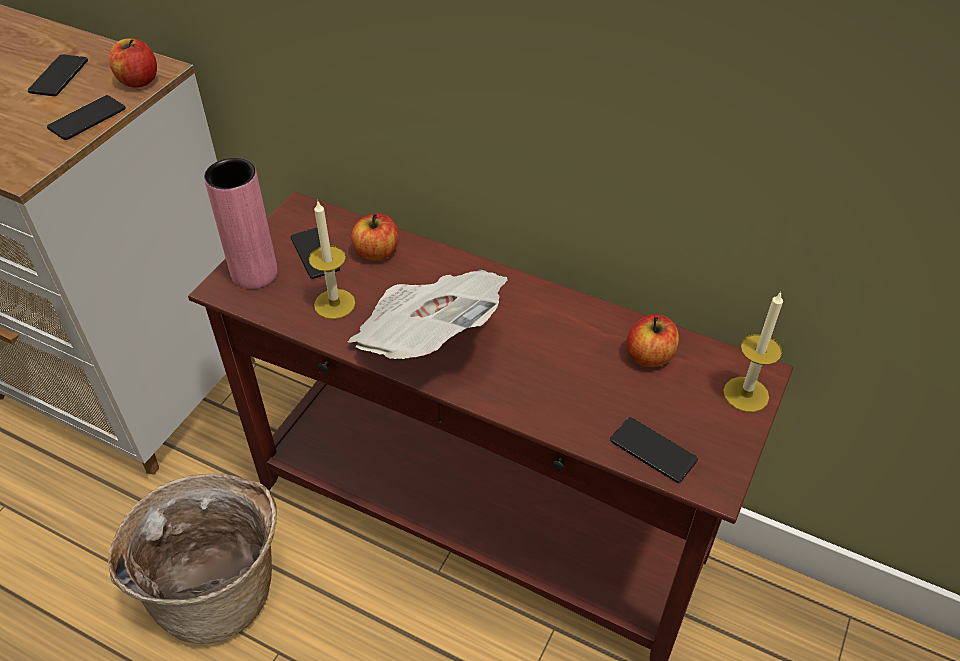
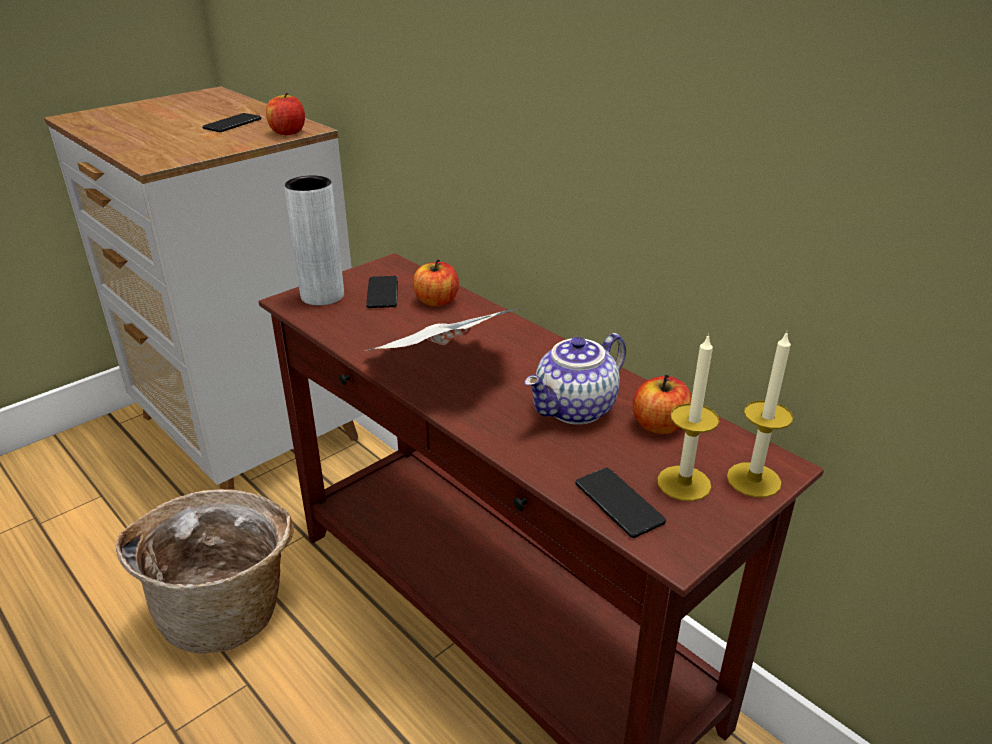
camera: 20 degrees right, 15 degrees down
(87, 118) = (230, 145): phone -> none
(254, 273) = (322, 296): pink vase -> grey vase
(334, 304) = (375, 328): candle -> candle (684, 483)
(573, 358) = (576, 410): none -> teapot

